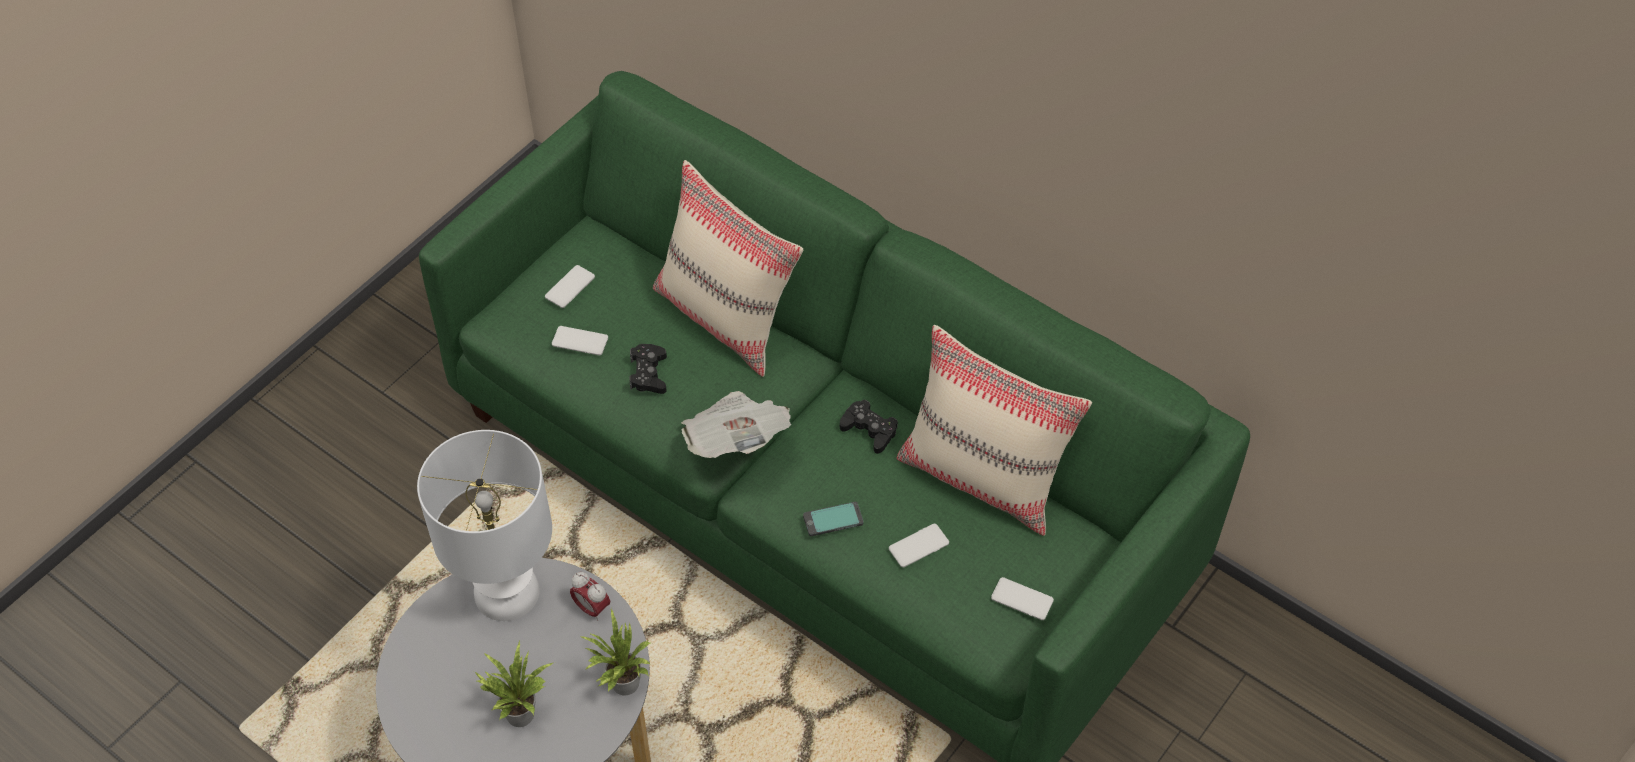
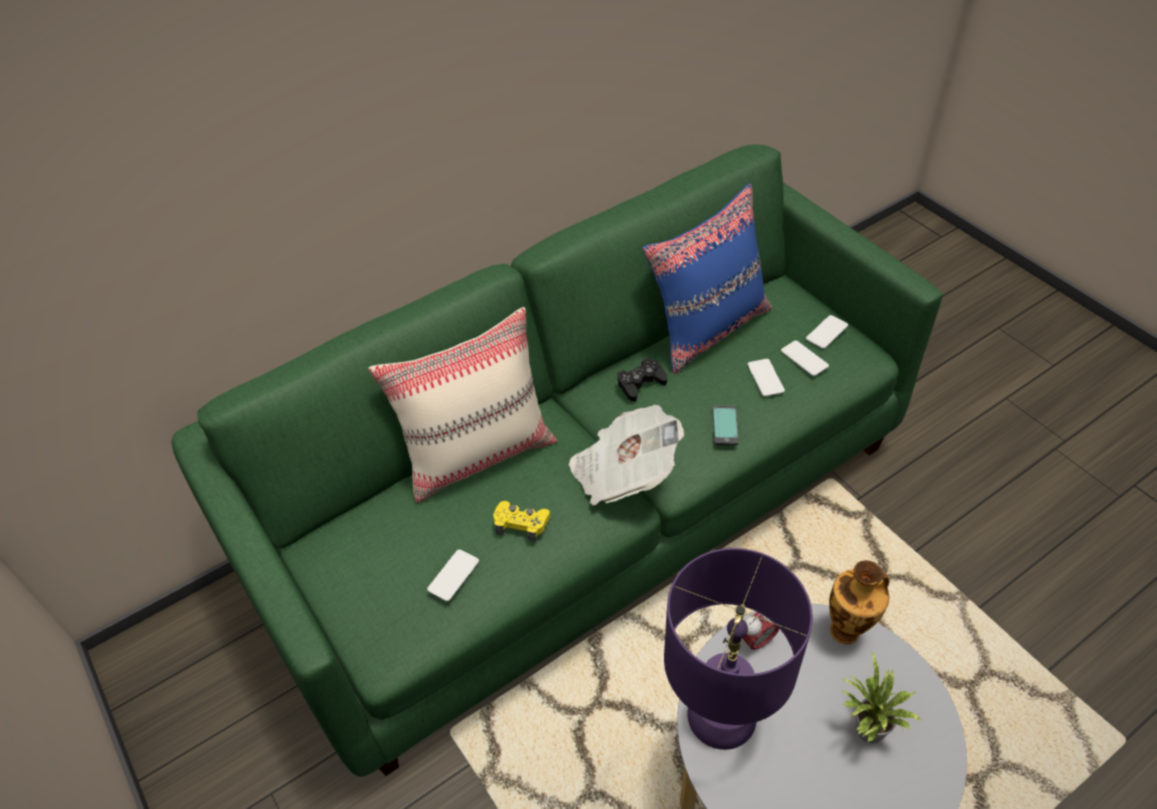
camera: 70 degrees left, 5 degrees down
(506, 591) = (719, 715): white table lamp -> purple table lamp
(570, 287) = (377, 573): phone -> phone (804, 359)
(621, 684) = (847, 632): potted plant -> vase
(648, 374) = (521, 523): black game controller -> yellow game controller
(983, 477) = (708, 328): beige pillow -> blue pillow

